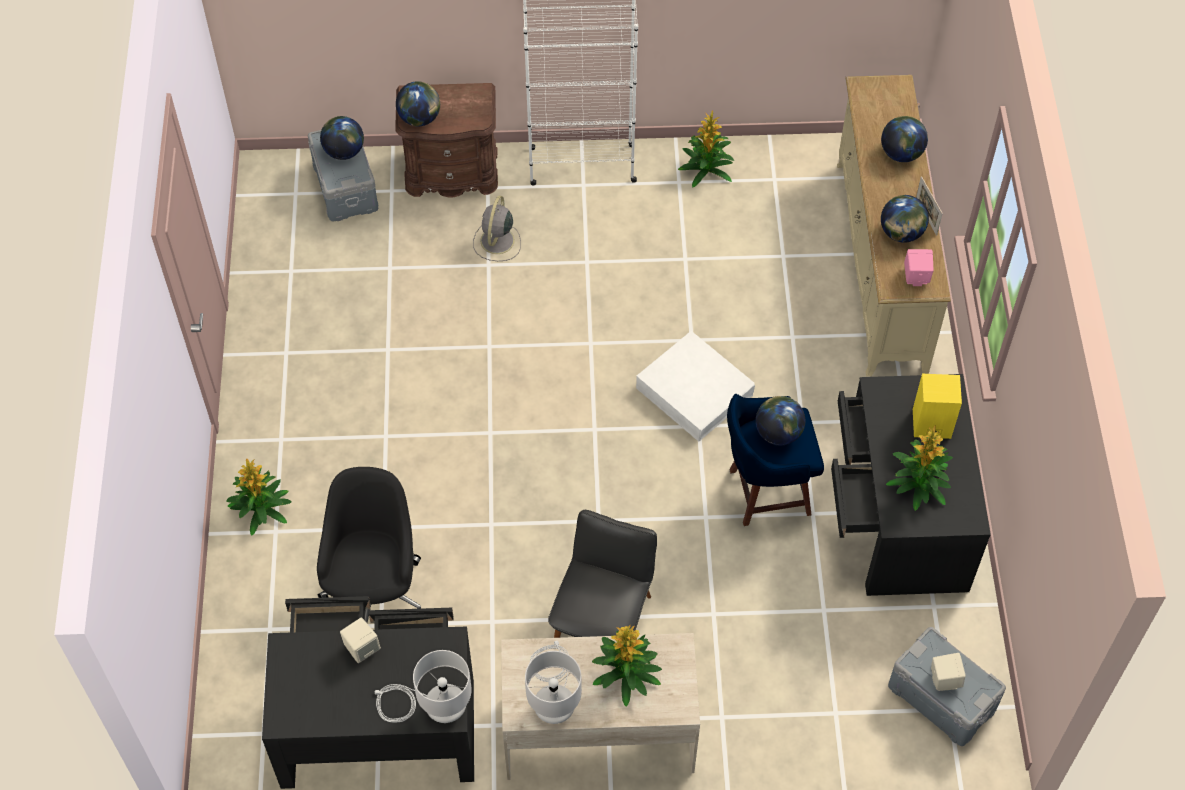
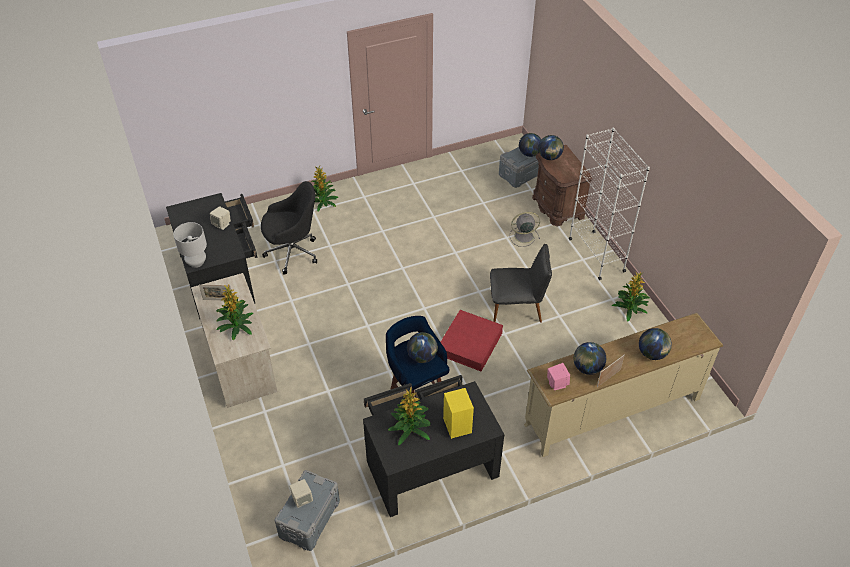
camera: 70 degrees right, 10 degrees down
(553, 691) = (218, 300): grey table lamp -> picture frame
(602, 621) = (306, 344): black chair -> black chair (516, 307)
(694, 391) = (470, 344): white storage box -> red storage box

